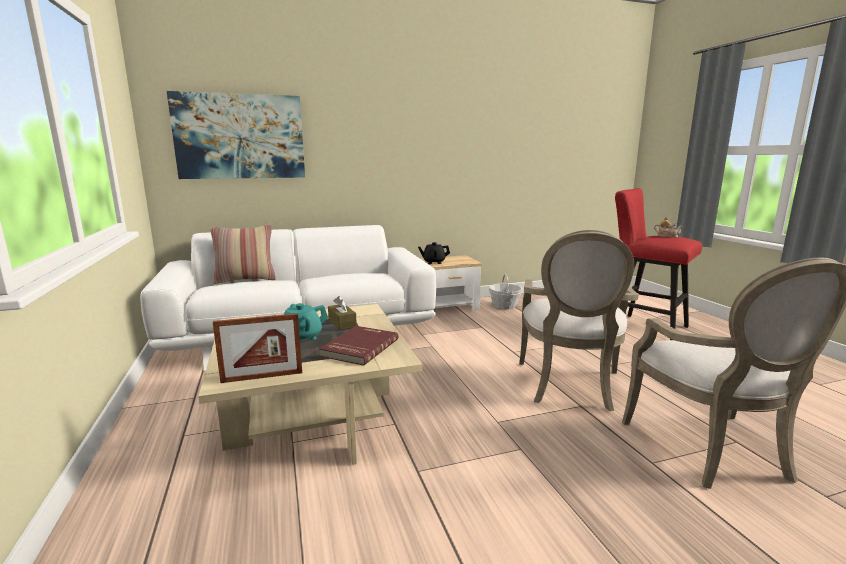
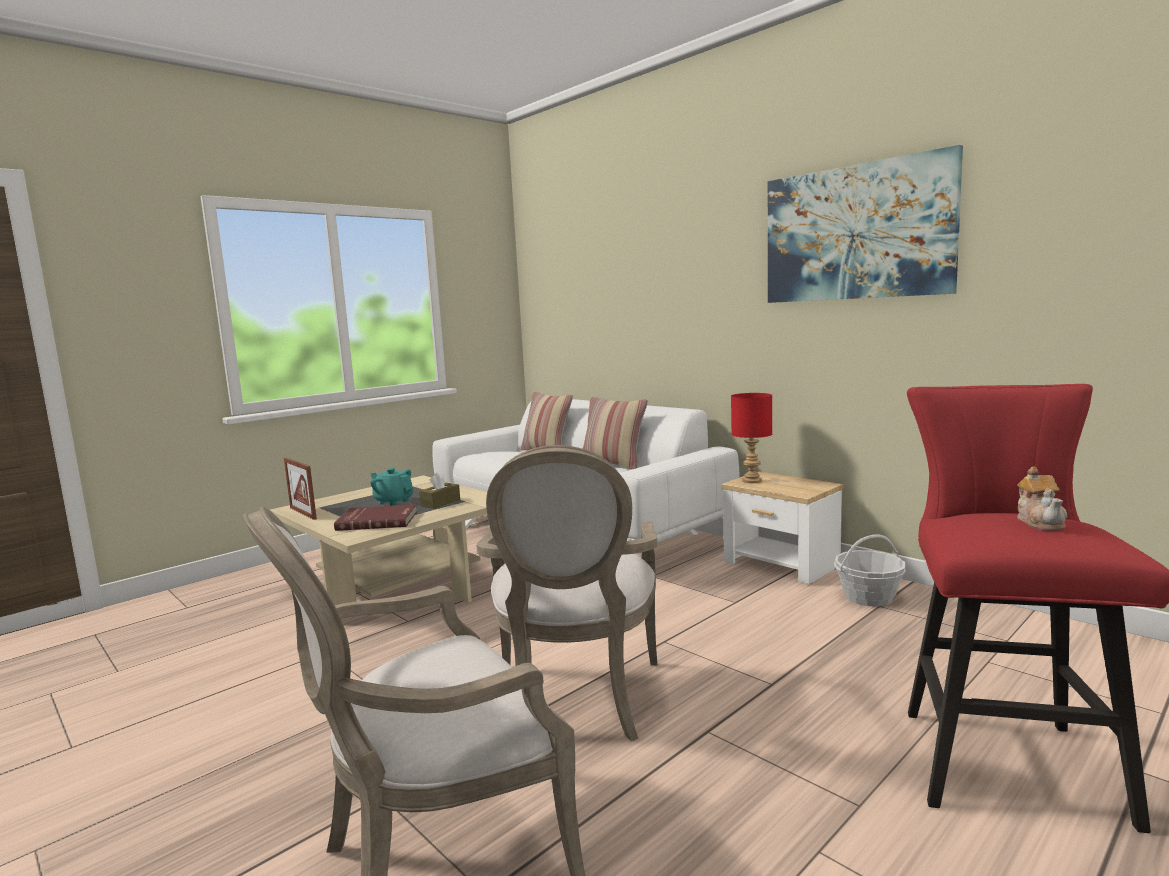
camera: 65 degrees right, 5 degrees down
(240, 137) = (581, 294): picture -> picture (856, 233)
(334, 273) = (613, 464): none -> pillow
(433, 262) = (752, 481): black teapot -> red table lamp
(569, 387) = (575, 703): armchair -> armchair turned 75 degrees counterclockwise

